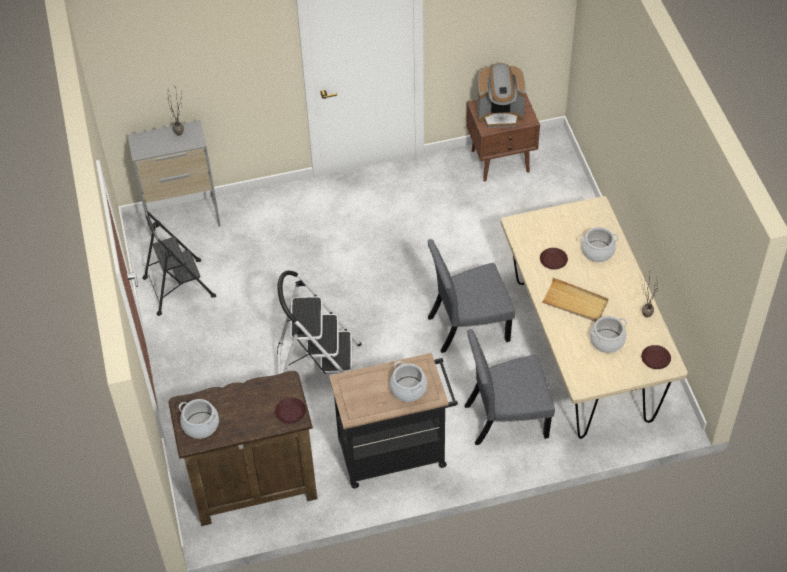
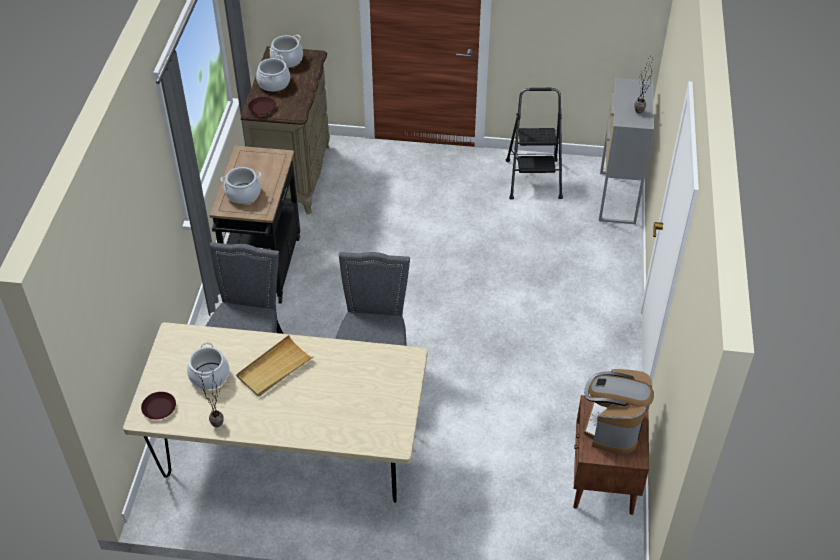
camera: 110 degrees right, 5 degrees down
(316, 369) = (388, 243): step ladder -> none
(553, 260) = (341, 372): brown plate -> none
(597, 251) = (330, 416): cooking pot -> cooking pot (273, 83)

